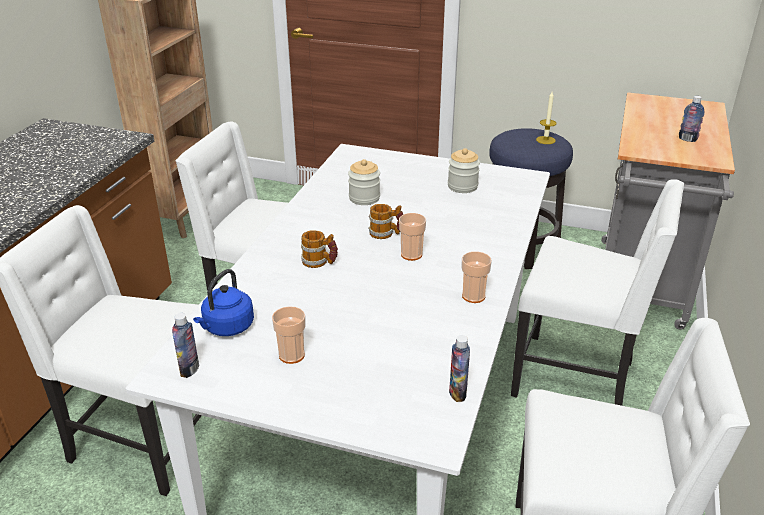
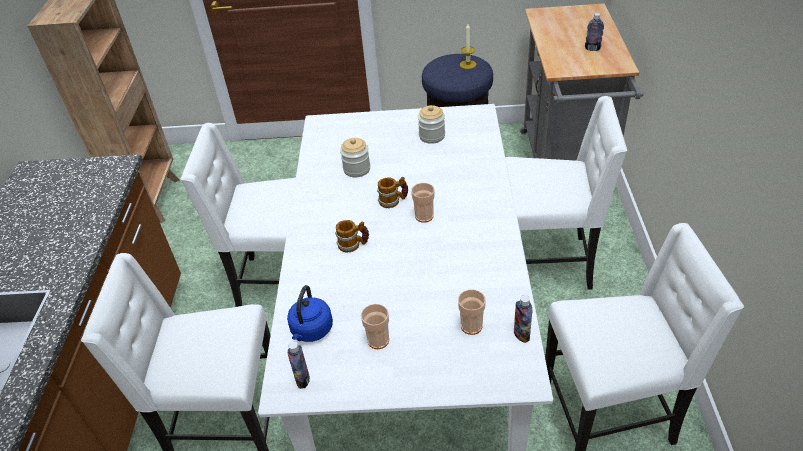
camera: 15 degrees left, 10 degrees up
(473, 296) = (491, 243): cup -> cup (471, 326)

